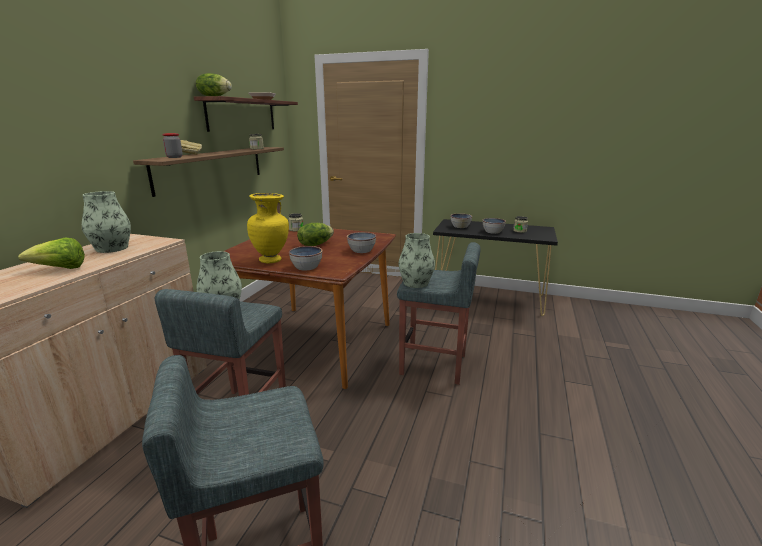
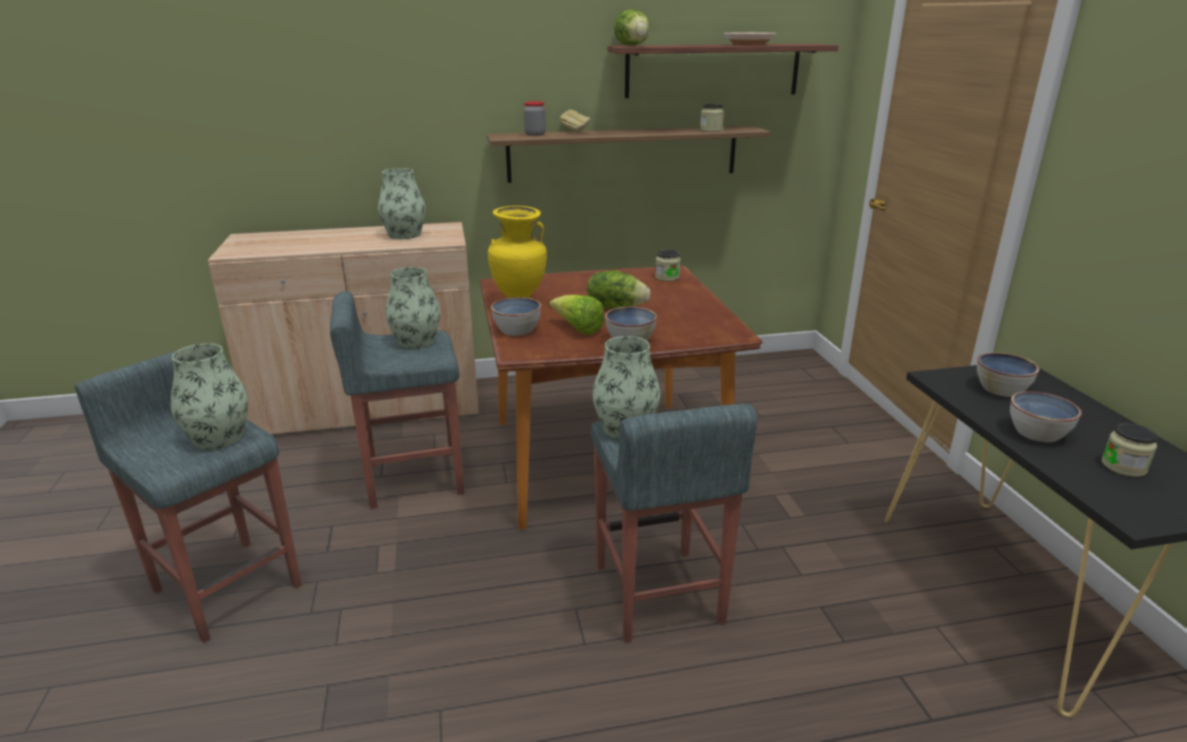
camera: 60 degrees right, 5 degrees up
(60, 269) = (333, 242): lettuce -> lettuce (578, 329)
(266, 410) = (218, 437): none -> vase

